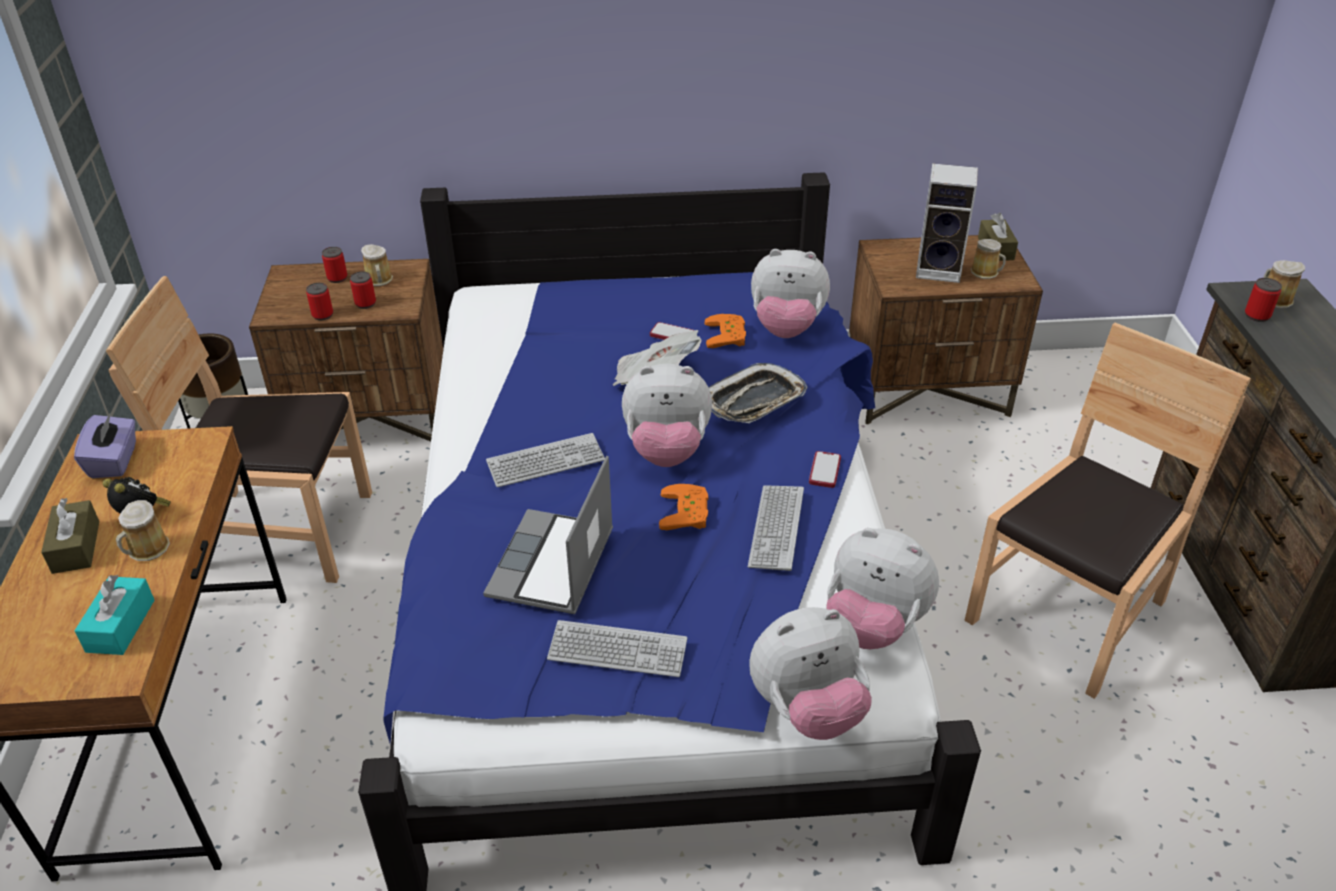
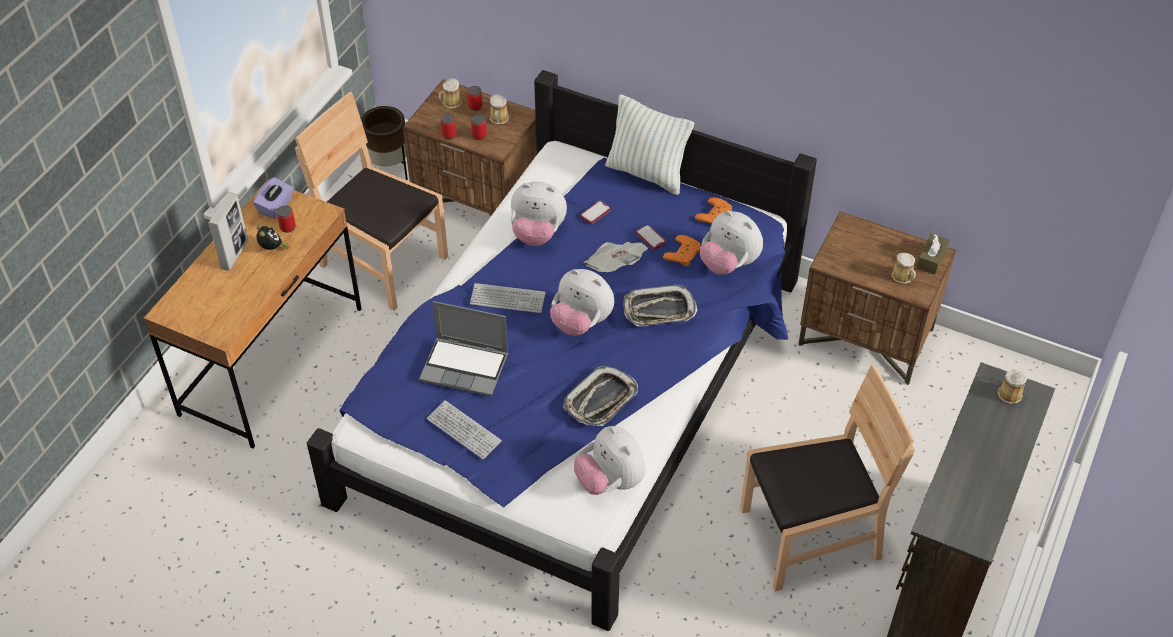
camera: 30 degrees right, 10 degrees up
(76, 547) = (234, 254): brown tissue box -> picture frame
(120, 626) = (234, 310): turquoise tissue box -> none
(146, 550) = (265, 271): mug -> mug (450, 102)
(553, 566) = (466, 367): laptop -> laptop turned 120 degrees counterclockwise
(609, 278) = (647, 173): none -> pillow
(688, 512) = (560, 368): orange game controller -> orange game controller (716, 216)
(776, 528) = (601, 400): keyboard -> tray
(807, 709) = (537, 507): plush toy -> plush toy (537, 233)
(824, 470) = (662, 377): phone -> phone (595, 213)
(940, 270) = (873, 261): speaker -> none
(1257, 315) = (982, 400): can -> can (287, 227)

